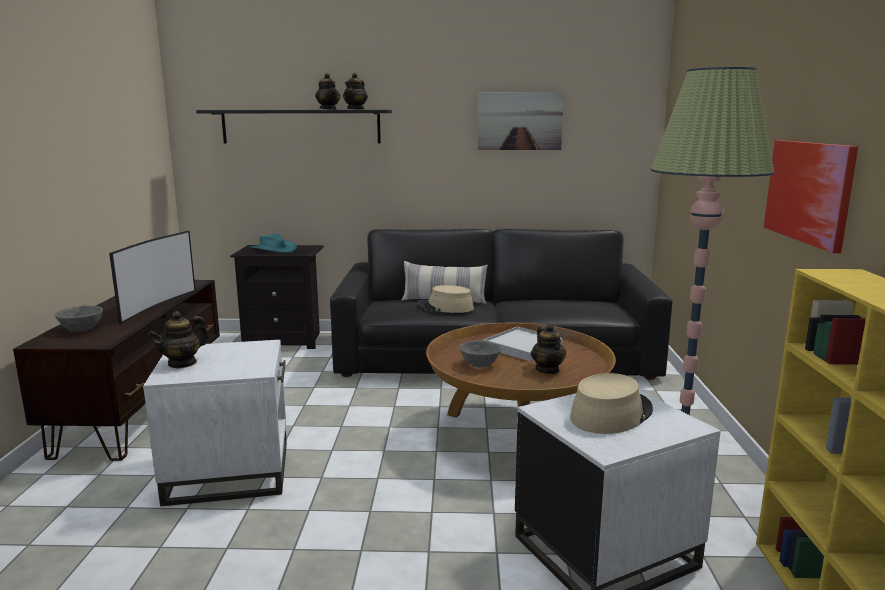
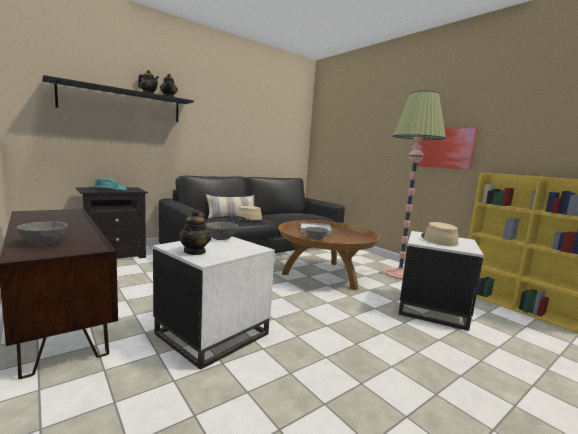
camera: 40 degrees left, 5 degrees down
(156, 305) = (76, 224): television -> none
(254, 348) = (220, 238): none -> grey bowl
(519, 121) = (253, 119): picture -> none
(548, 370) = (346, 237): teapot -> none

